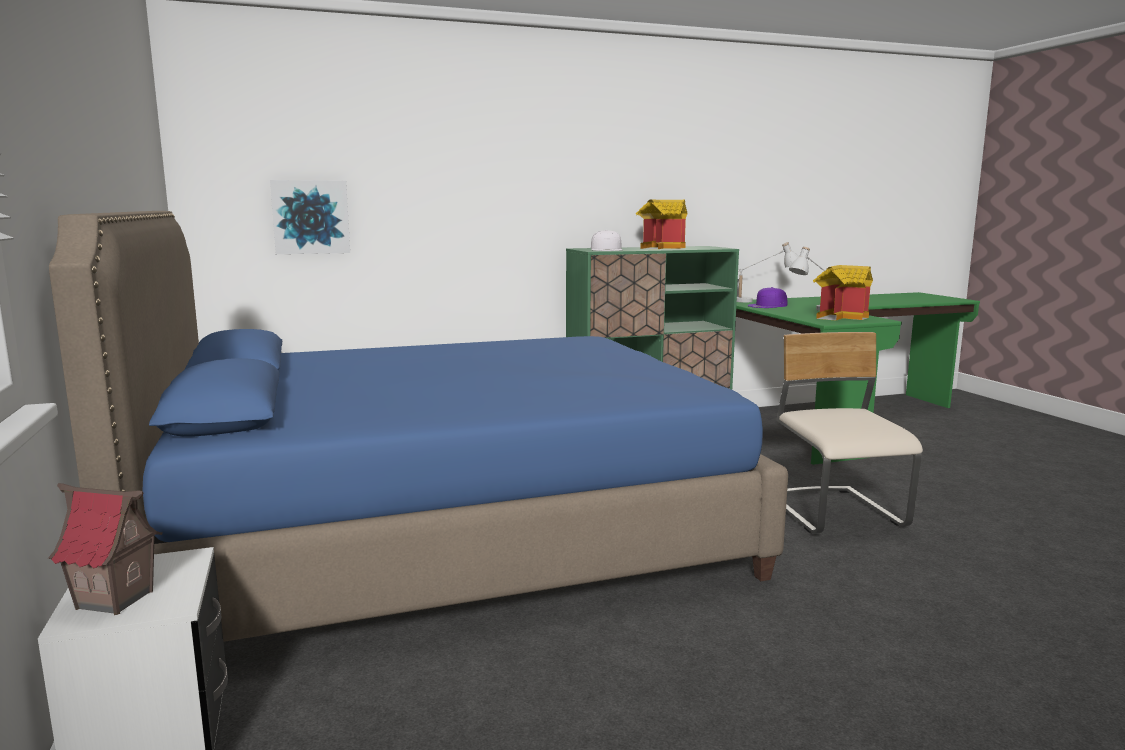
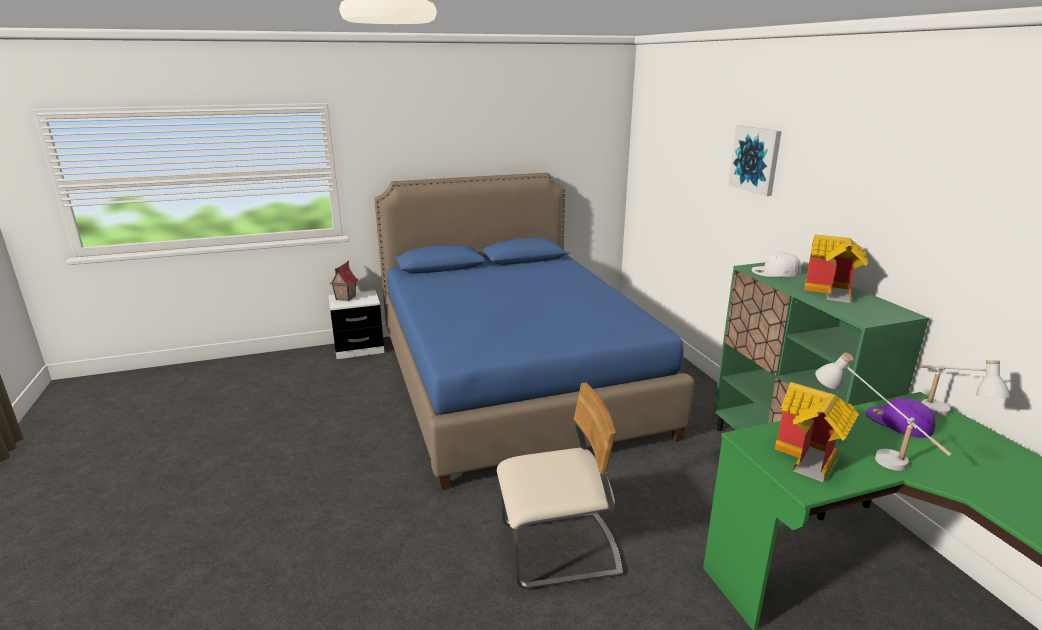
camera: 90 degrees right, 10 degrees up
(310, 217) = (666, 185): picture -> picture (755, 159)

